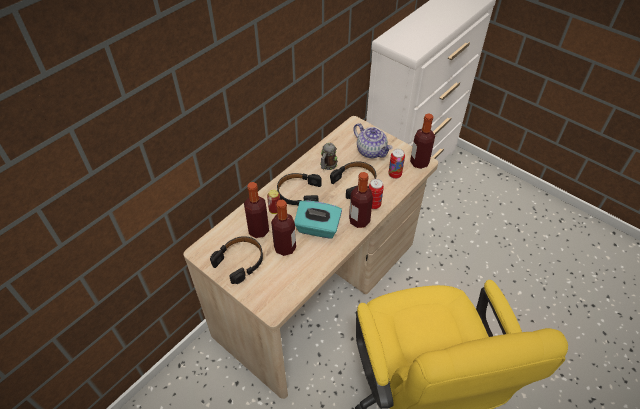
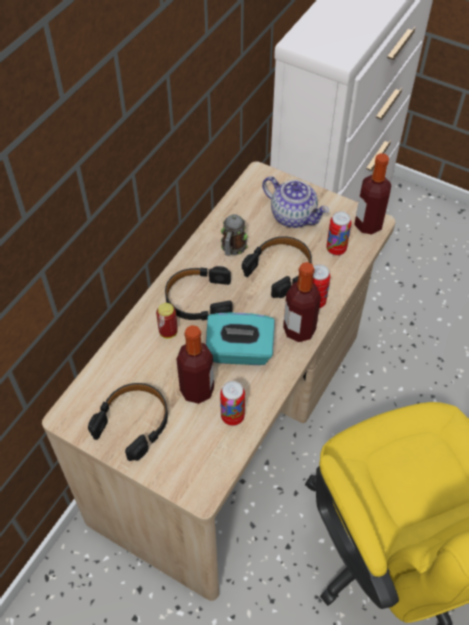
camera: 10 degrees left, 5 degrees up
(258, 230) = (150, 368): bottle -> none
(304, 267) = (232, 416): none -> can

